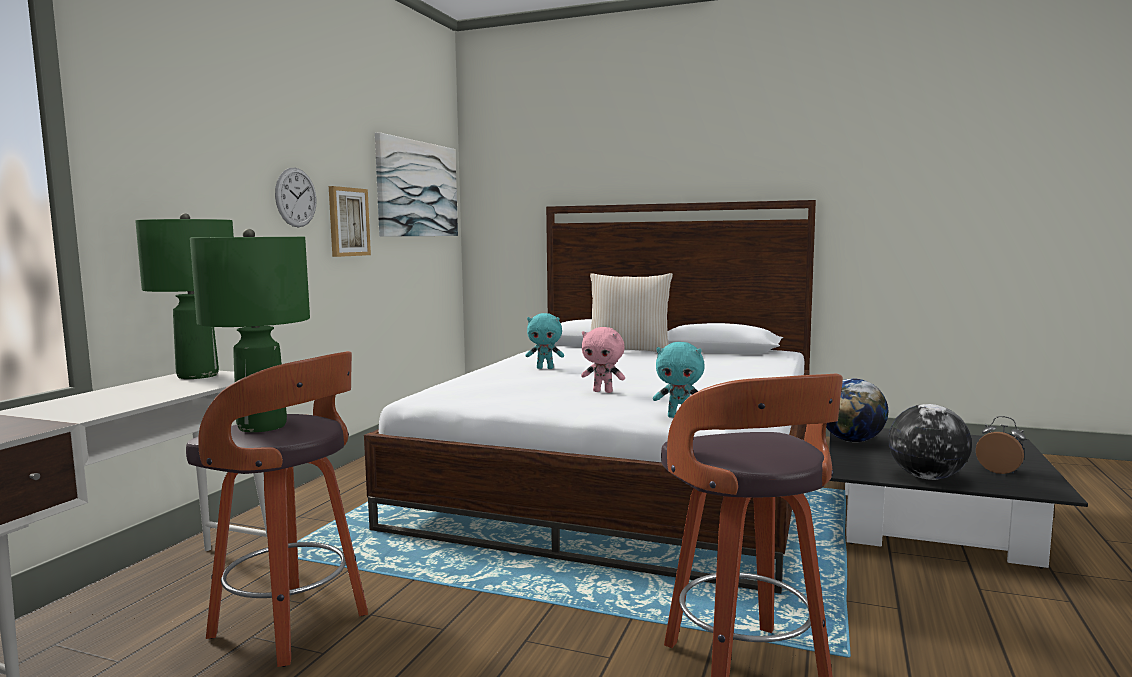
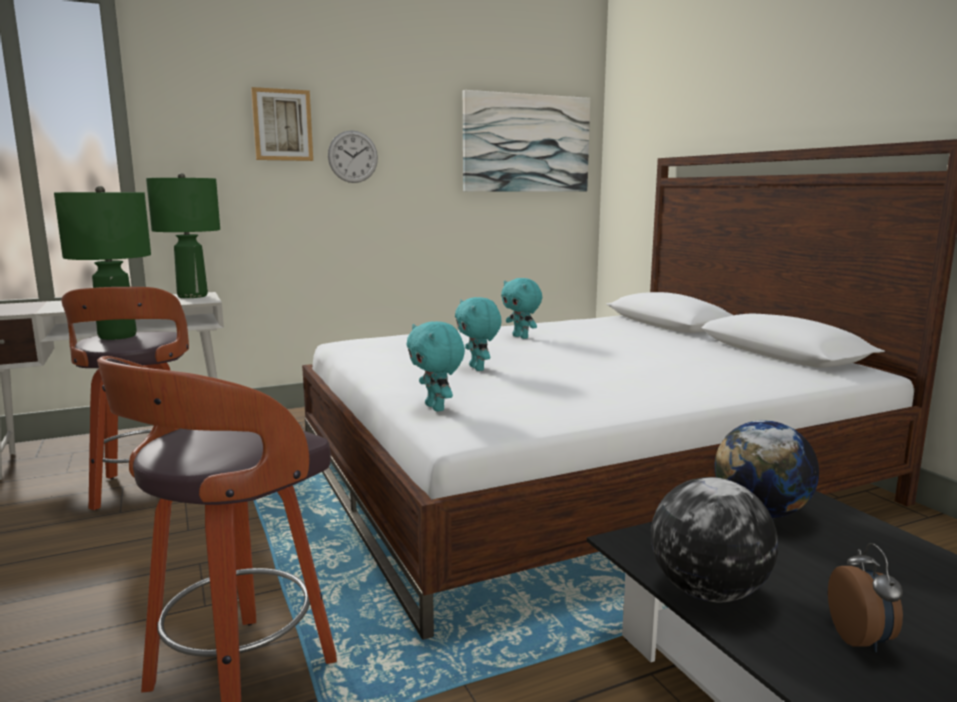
camera: 45 degrees right, 5 degrees up
(348, 222) = (419, 178): picture -> picture (282, 125)
(603, 391) = (478, 368): pink plush toy -> turquoise plush toy
(629, 350) = (673, 335): beige pillow -> none

